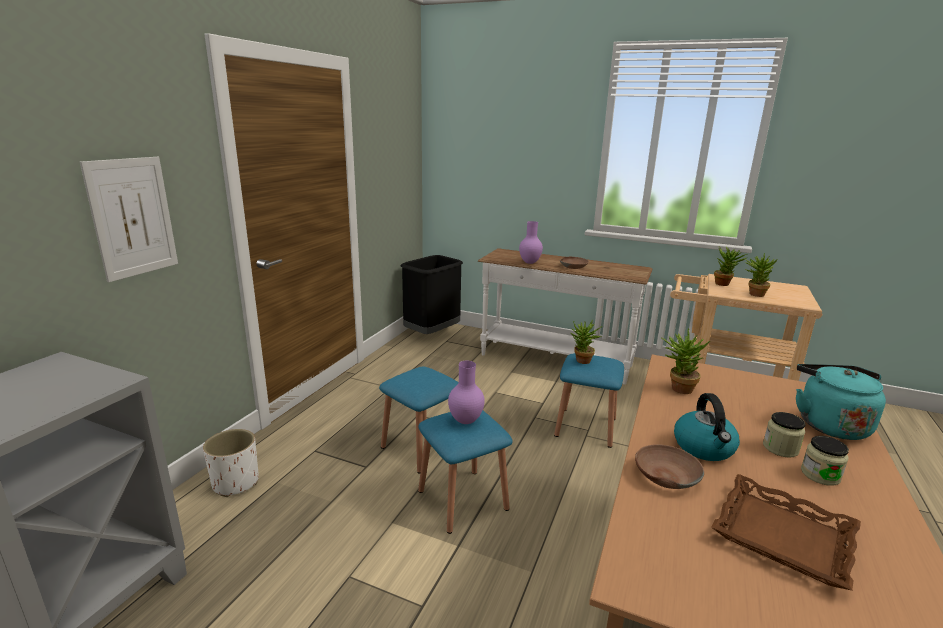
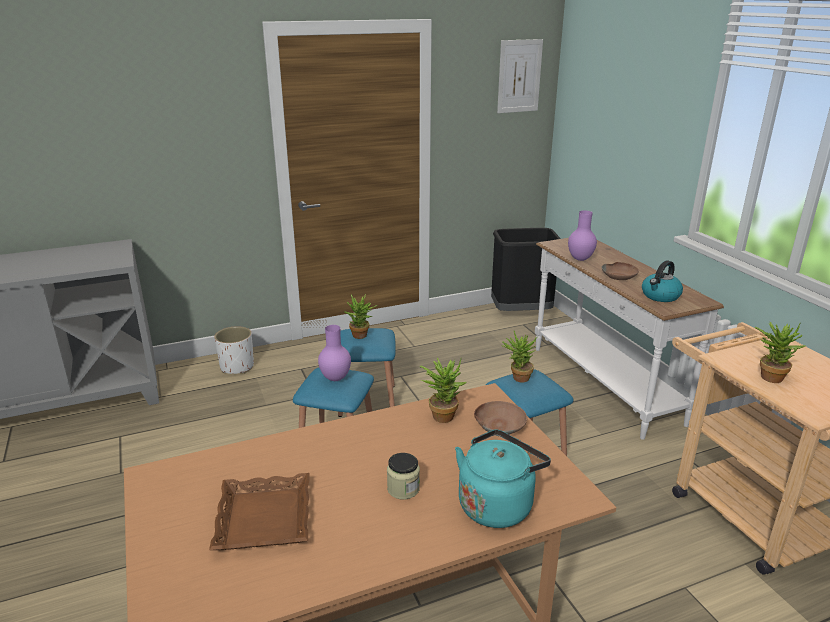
camera: 45 degrees right, 5 degrees up
(132, 217) = (189, 159): picture -> picture (519, 76)
(665, 475) = (285, 451): brown bowl -> brown bowl (499, 425)
(704, 448) = (350, 455): kettle -> kettle (660, 296)
(724, 284) = (763, 352): potted plant -> potted plant (361, 336)
(820, 475) = (383, 517): jar -> none

